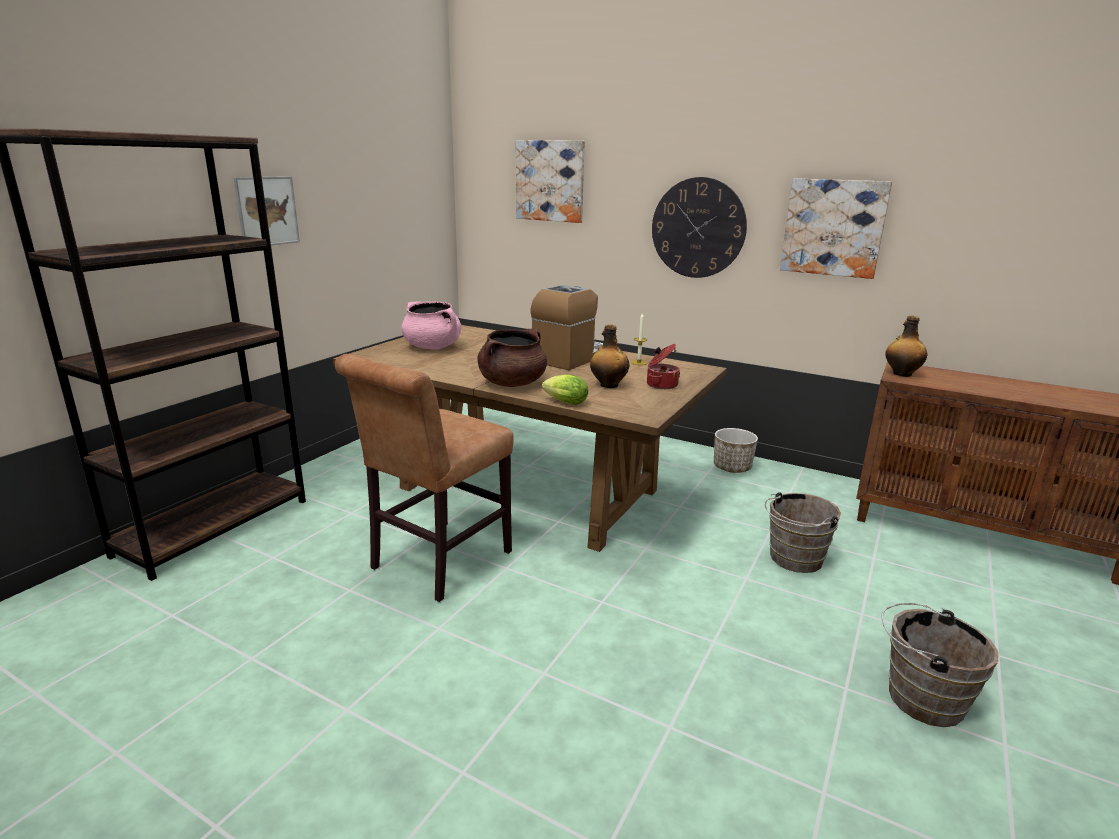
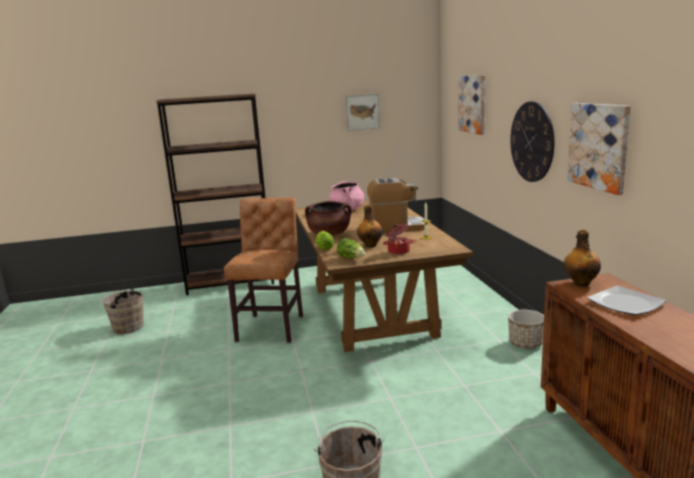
camera: 50 degrees right, 5 degrees down
(267, 211) = (287, 127): picture -> picture (362, 112)
(436, 563) = (272, 326): brown chair -> brown chair turned 105 degrees clockwise
(639, 406) = (352, 258): none -> lettuce
(793, 559) = (440, 404): brown bucket -> brown bucket (126, 327)
(972, 382) = (626, 303): none -> plate

